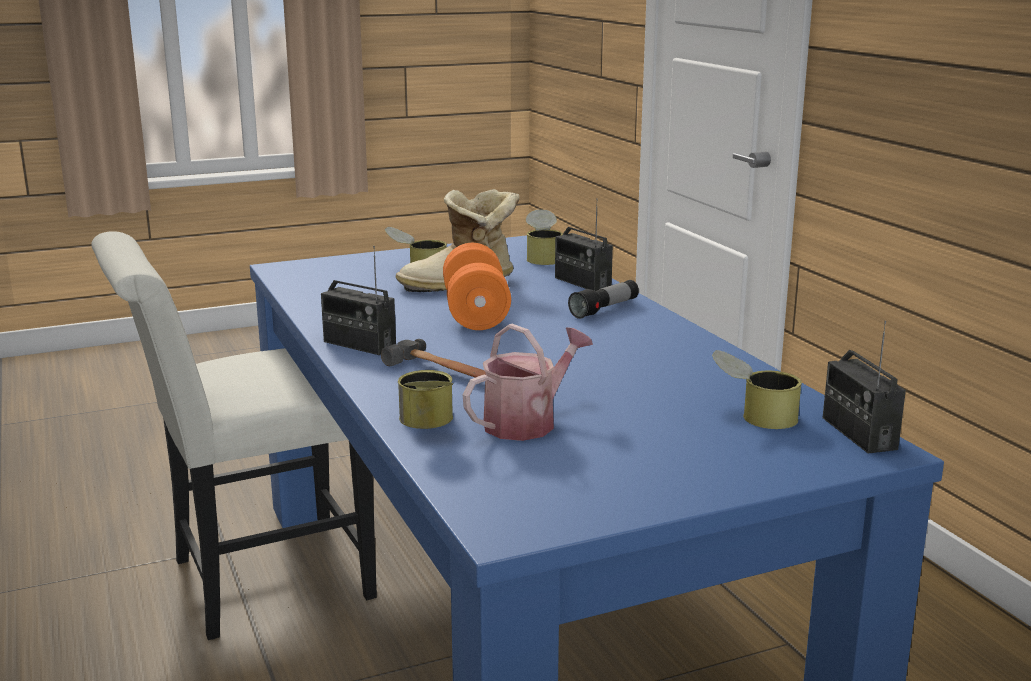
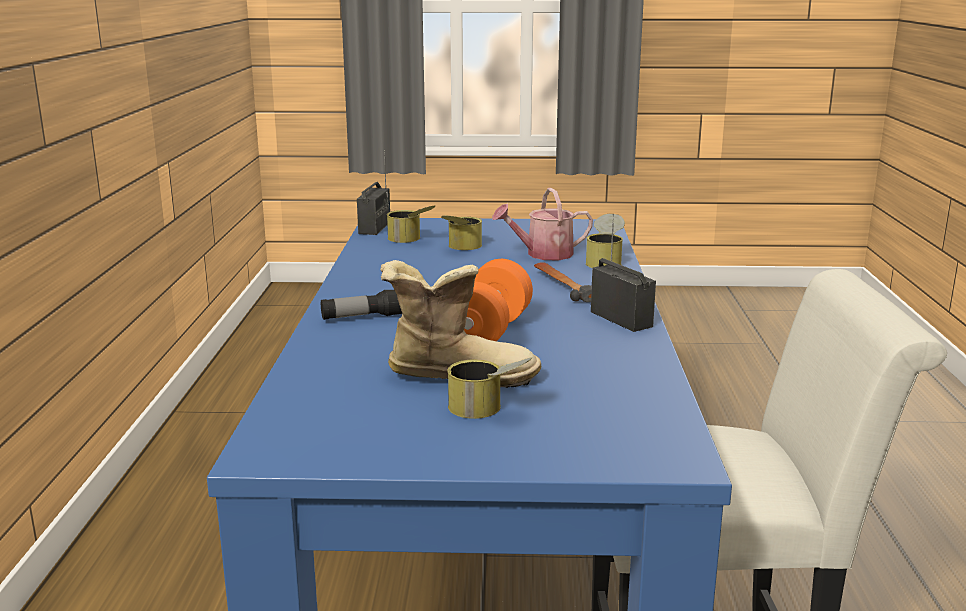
camera: 155 degrees left, 0 degrees up
(543, 257) = (291, 408): can -> can (461, 248)
(582, 282) = (324, 353): radio -> none

